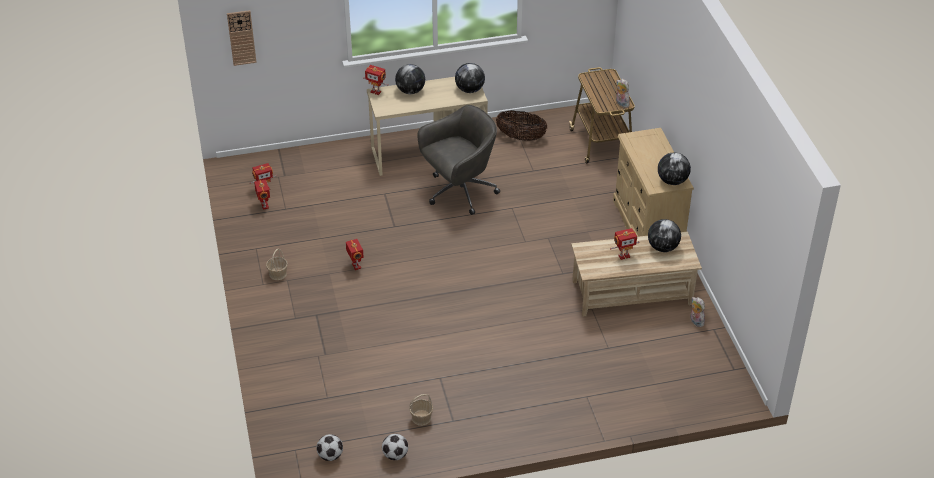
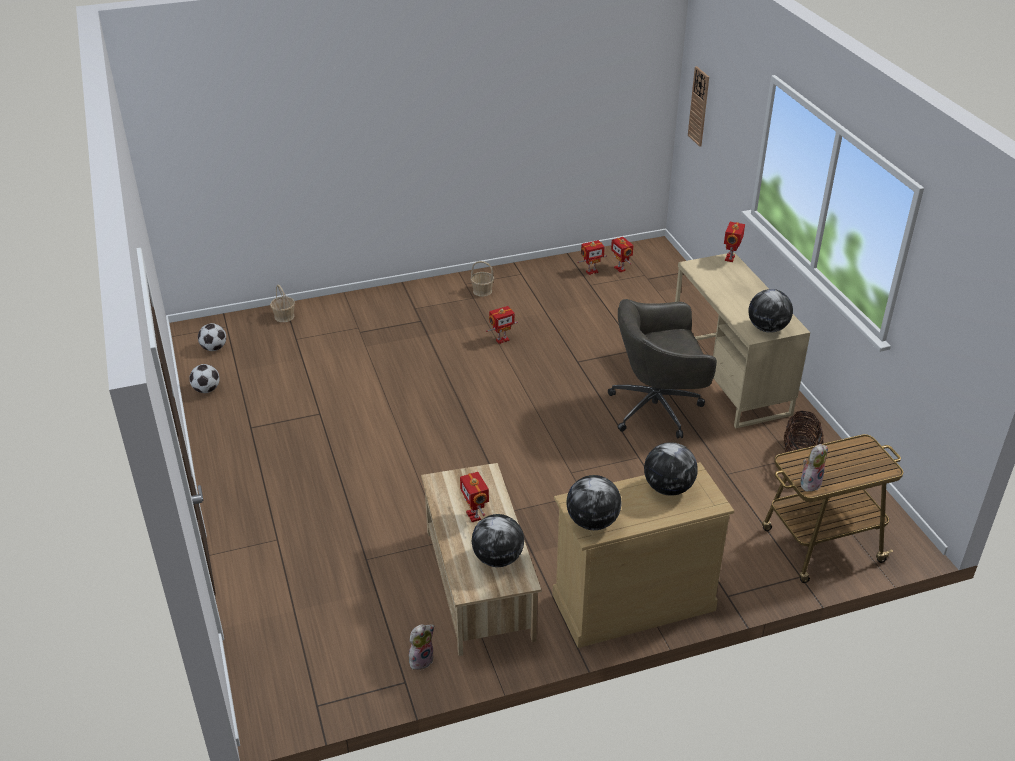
camera: 85 degrees right, 5 degrees down
(410, 91) = (743, 283): globe -> globe (668, 488)
(421, 418) = (258, 404): basket -> basket (284, 316)
(459, 192) = (657, 409): grey office chair -> grey office chair turned 120 degrees clockwise

